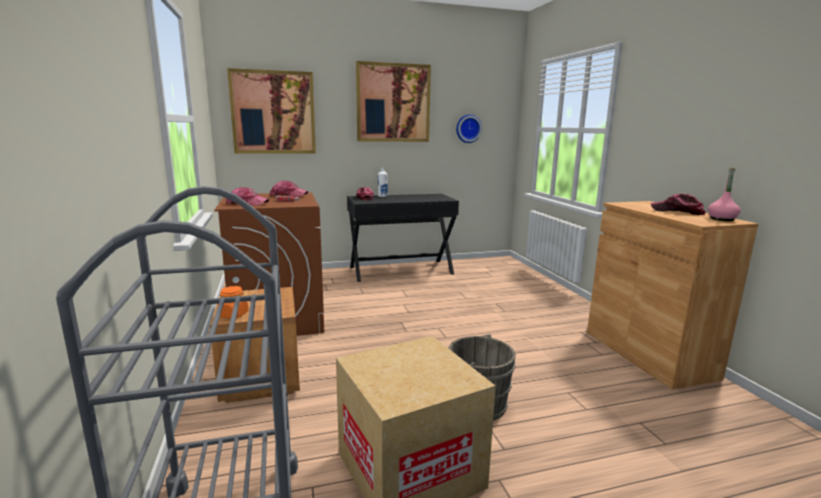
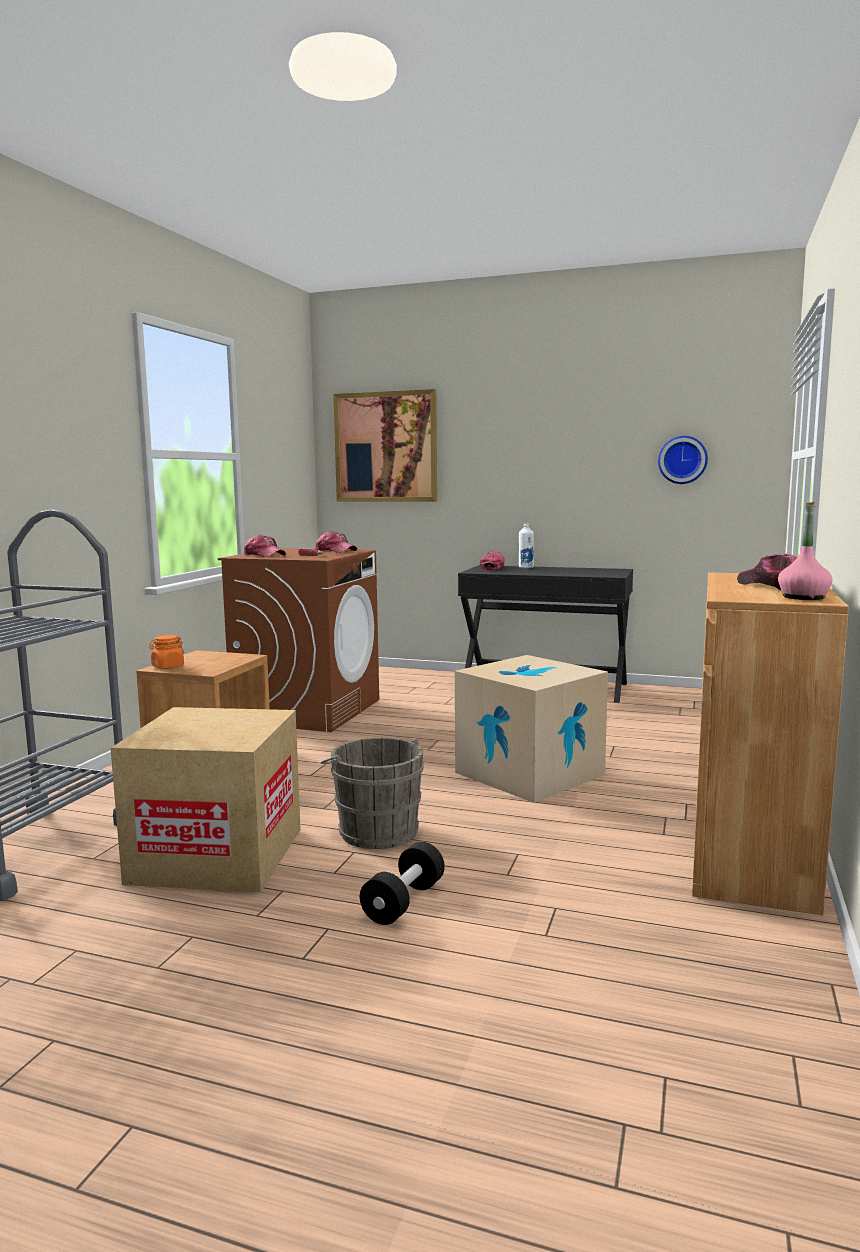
camera: 35 degrees right, 5 degrees down
(393, 103) = (552, 424): picture -> none
(486, 333) = (529, 773): none -> cardboard box
(574, 454) = (404, 902): none -> black dumbbell

